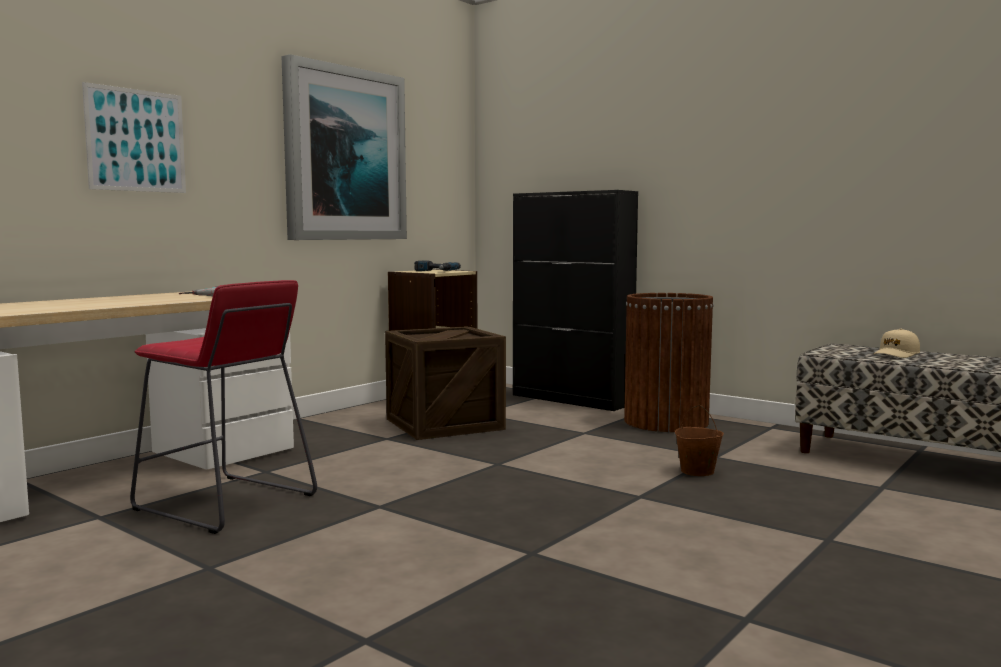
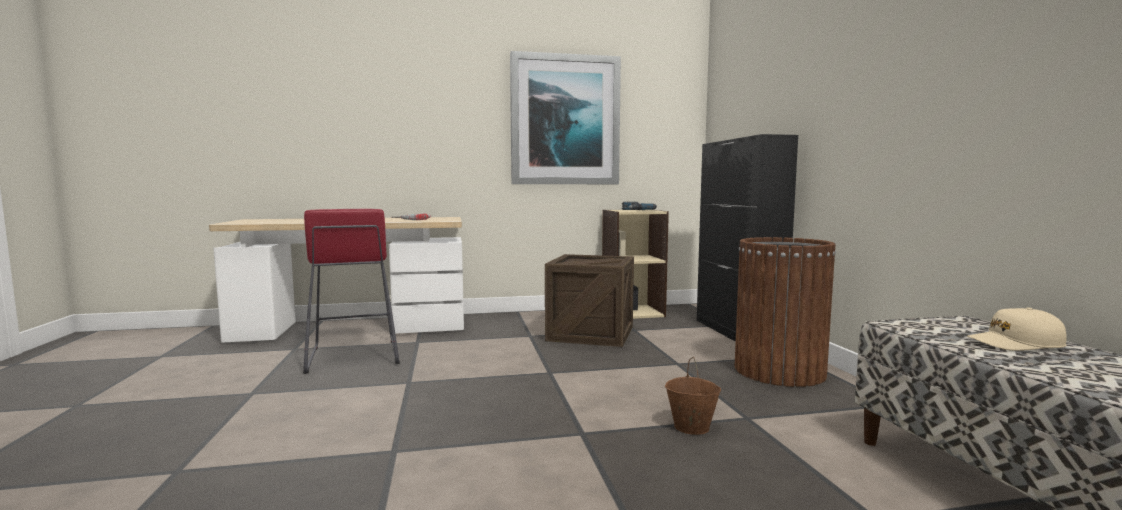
camera: 40 degrees right, 0 degrees up
(136, 140) = (398, 120): picture -> none

